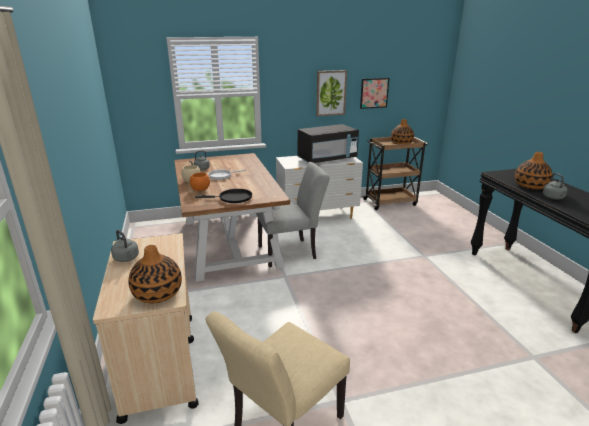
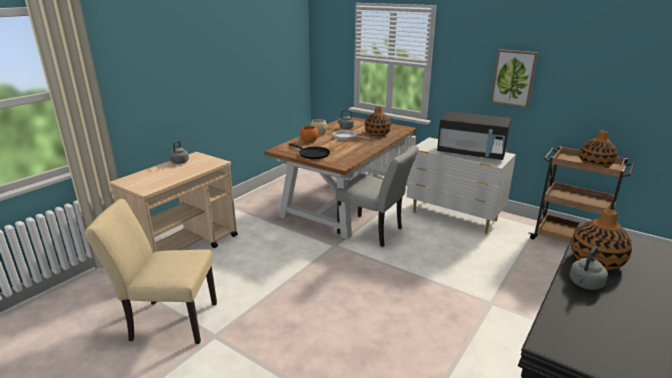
camera: 50 degrees right, 0 degrees up
(157, 294) = (148, 184): vase -> vase (377, 134)
(374, 93) = (577, 87): picture -> none

